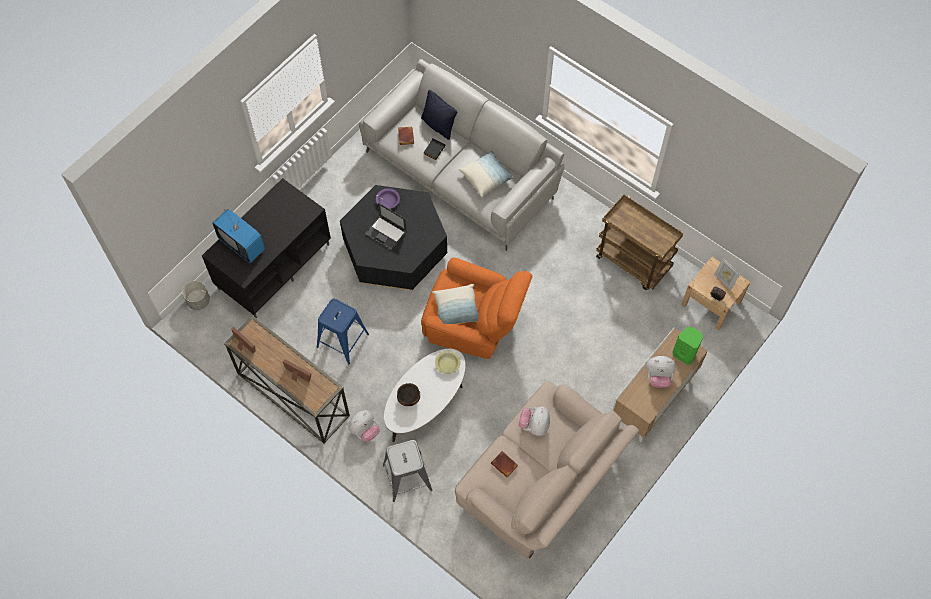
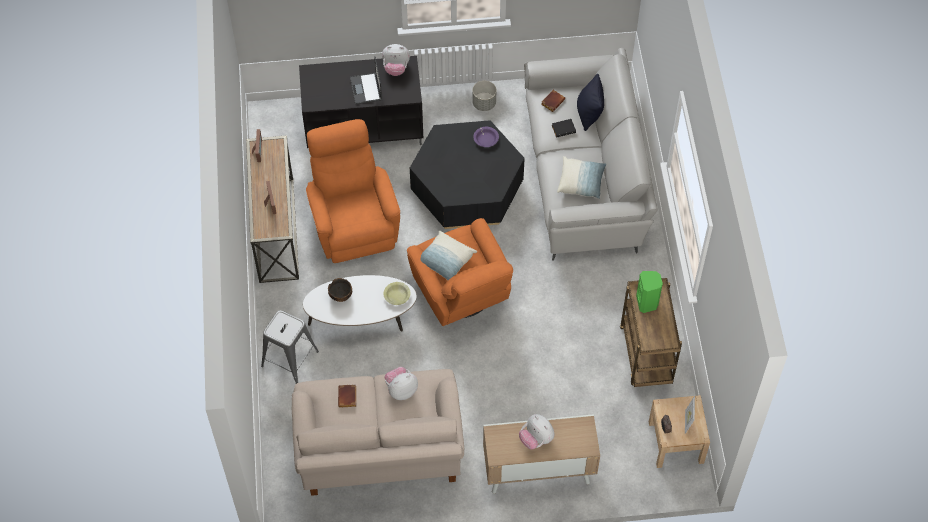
camera: 45 degrees right, 5 degrees down
(198, 301) = (284, 108): grey planter -> grey planter (484, 103)
(242, 245) = (334, 80): television -> none
(342, 340) = (353, 222): blue stool -> orange armchair
(365, 430) = (297, 299): plush toy -> plush toy (396, 68)
(386, 233) = (457, 162): laptop -> laptop (366, 89)
(685, 353) = (578, 441): green speaker -> green speaker (647, 302)

